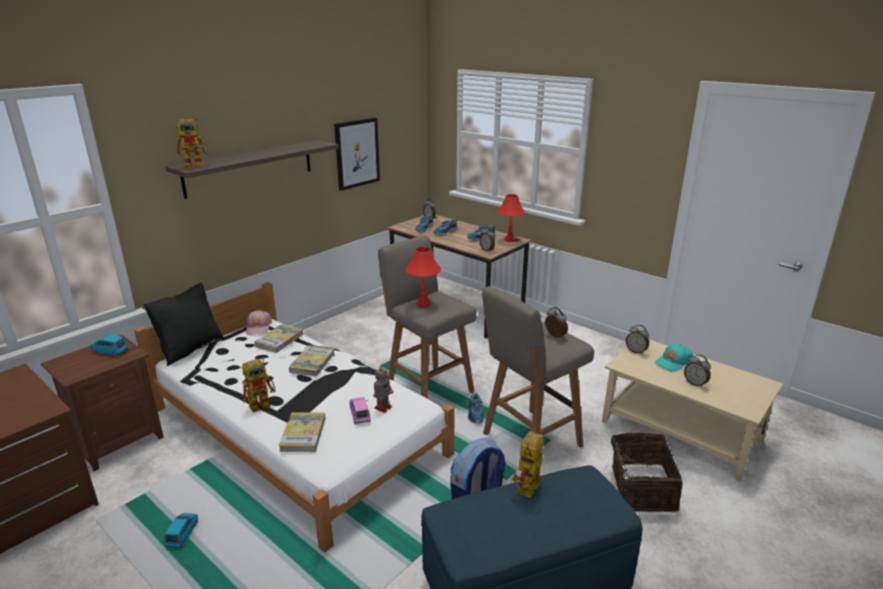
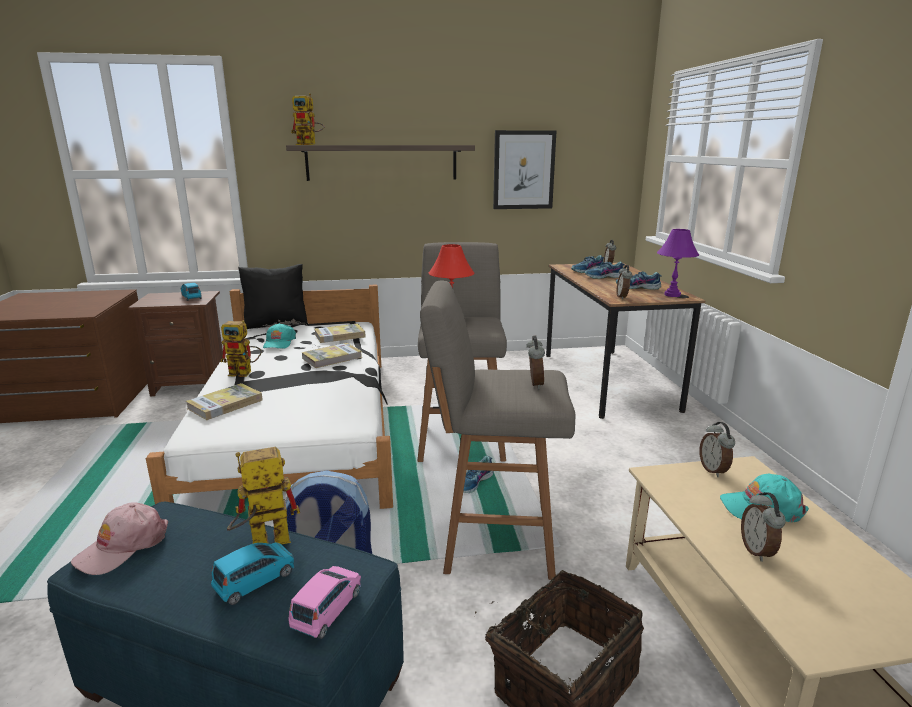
camera: 40 degrees right, 5 degrees down
(182, 534) = (117, 460): blue toy car -> blue toy car (255, 580)
(238, 366) = (279, 343): none -> turquoise cap
(258, 327) = (345, 324): pink cap -> pink cap (123, 546)
(360, 414) = (291, 408): pink toy car -> pink toy car (327, 609)
(383, 407) = (320, 411): toy robot -> none
(509, 240) = (672, 295): red table lamp -> purple table lamp

